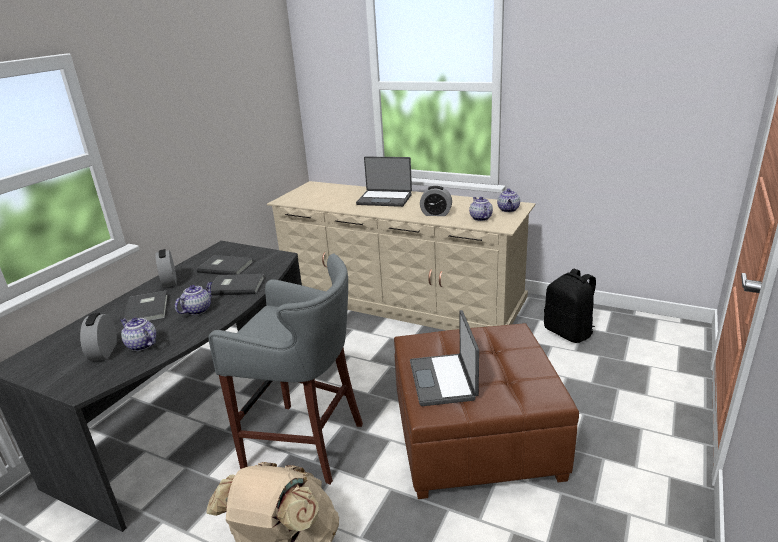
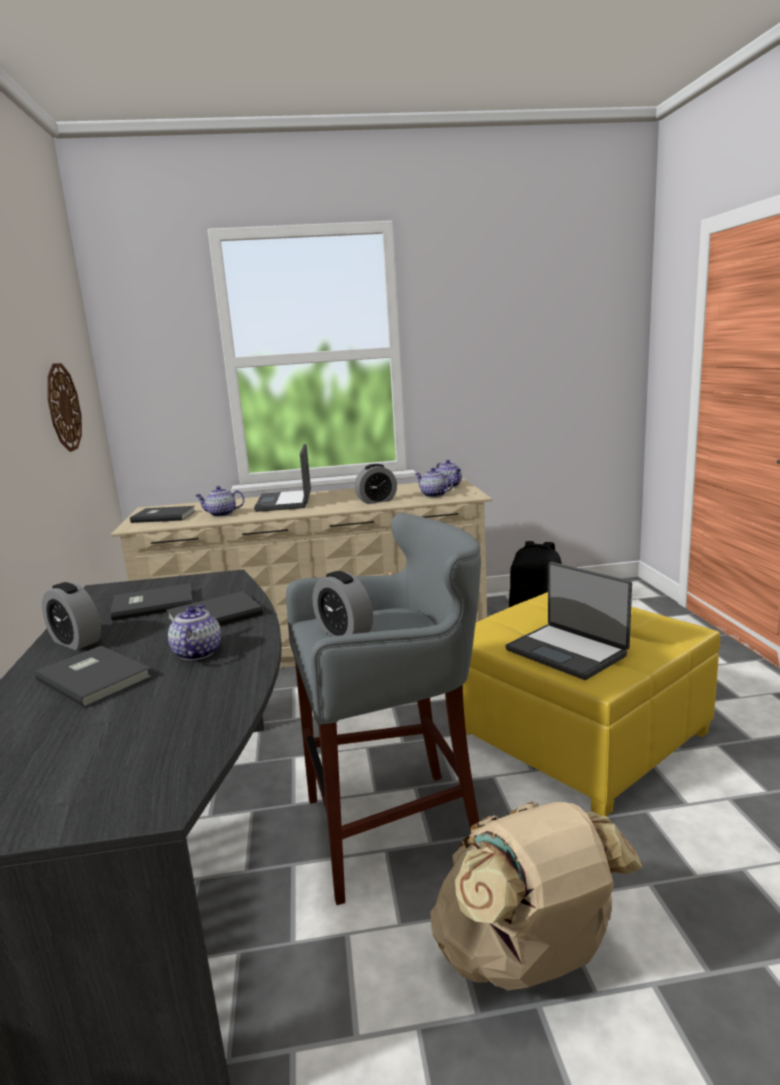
camera: 35 degrees left, 10 degrees down
(104, 352) = (106, 747): alarm clock -> alarm clock (344, 633)
(141, 345) = (169, 715): teapot -> teapot (221, 514)
(247, 120) = (63, 407): none -> wall clock
(308, 194) = (163, 516): none -> grey book
(385, 199) = (285, 502): laptop -> laptop turned 105 degrees clockwise
(476, 437) = (579, 733): brown ottoman -> yellow ottoman

